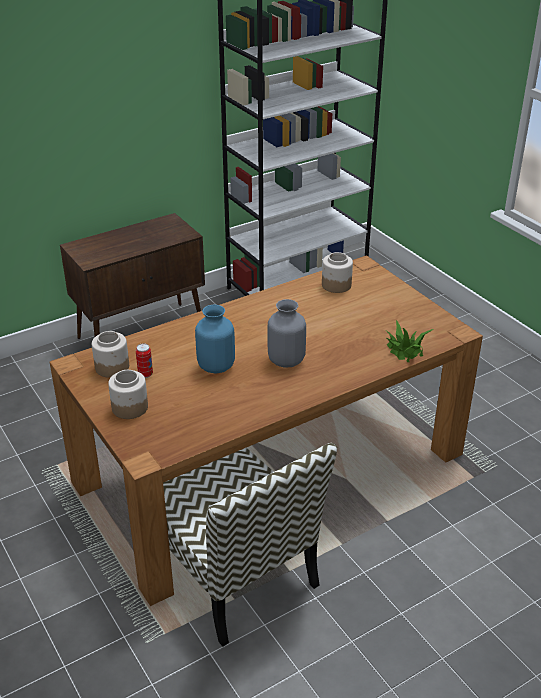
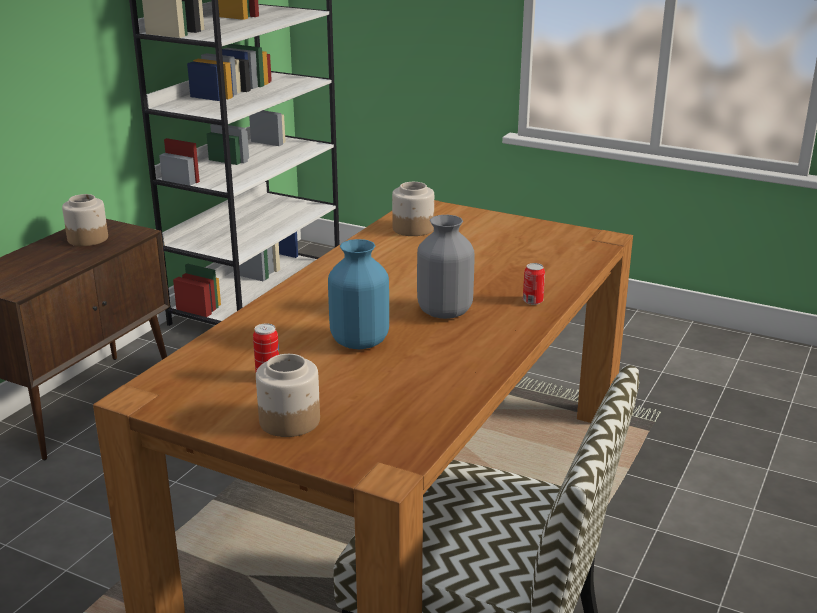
camera: 30 degrees left, 10 degrees down
(112, 367) = (207, 383): jar -> jar (88, 238)
(349, 370) = (532, 301): none -> can
(405, 350) = (570, 267): potted plant -> none

